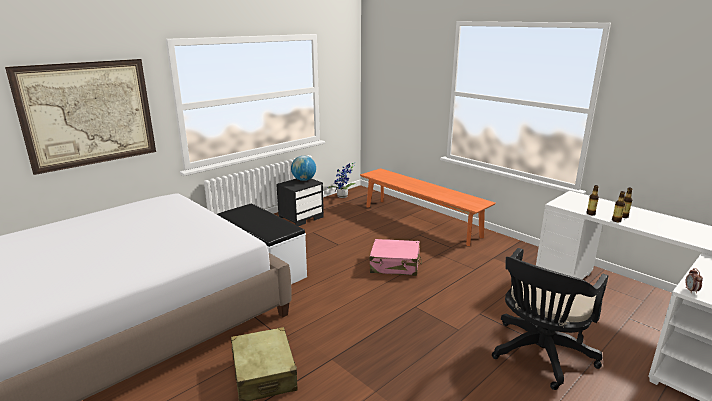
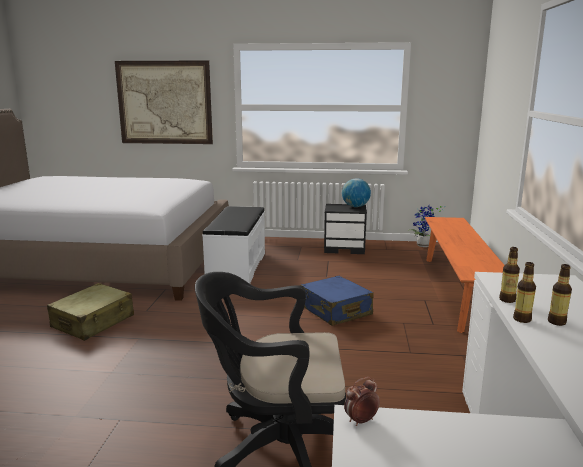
camera: 50 degrees right, 5 degrees down
(395, 265) = (335, 311): pink suitcase -> blue suitcase

